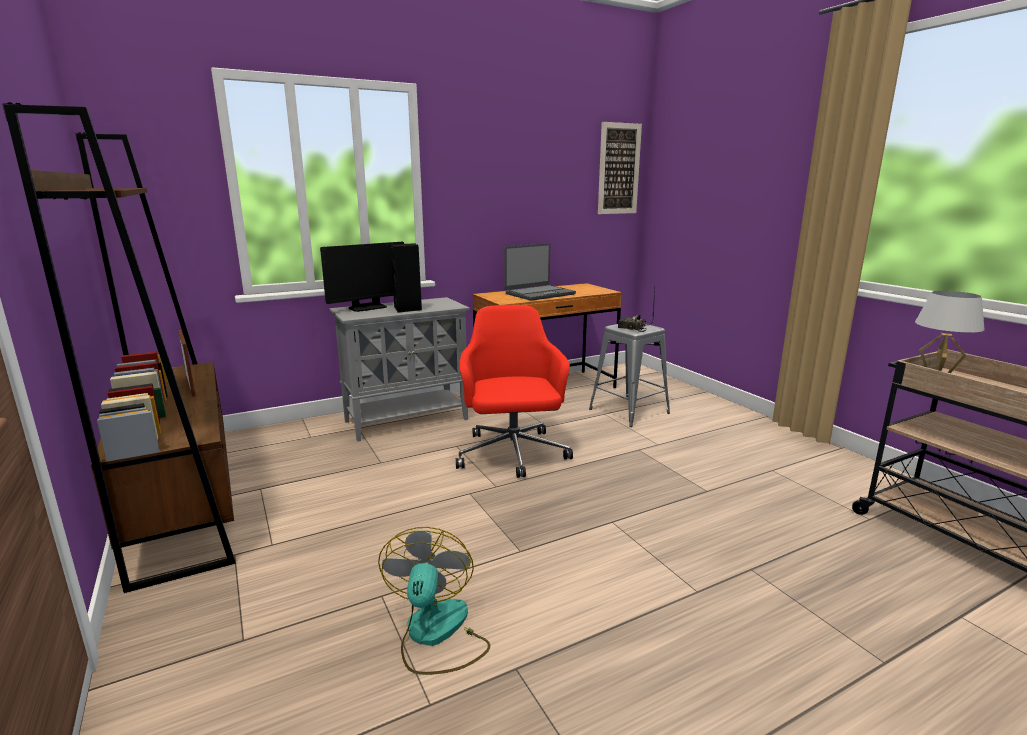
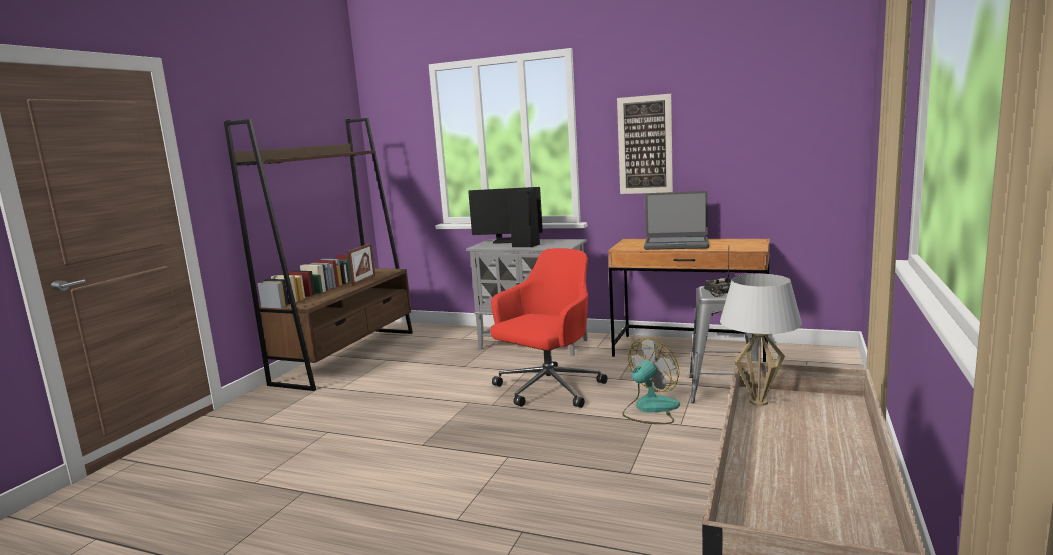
camera: 50 degrees right, 5 degrees down
(436, 635) = (309, 459): fan -> fan (650, 409)
(619, 169) = (821, 102): picture -> picture (645, 145)

